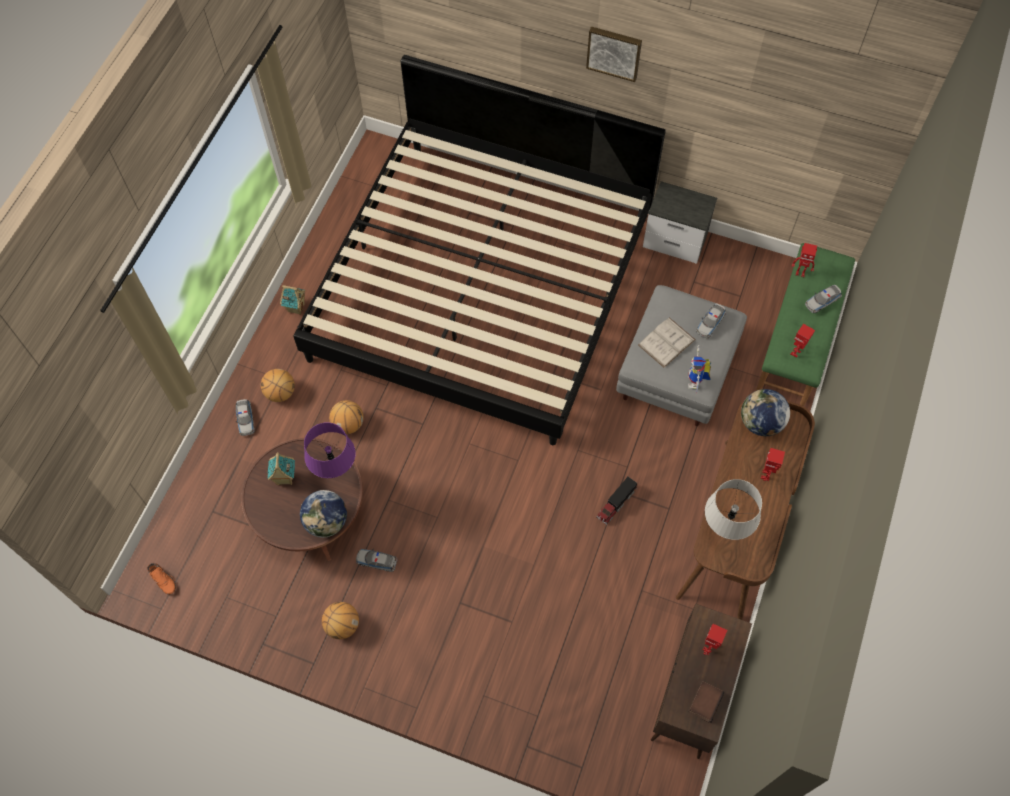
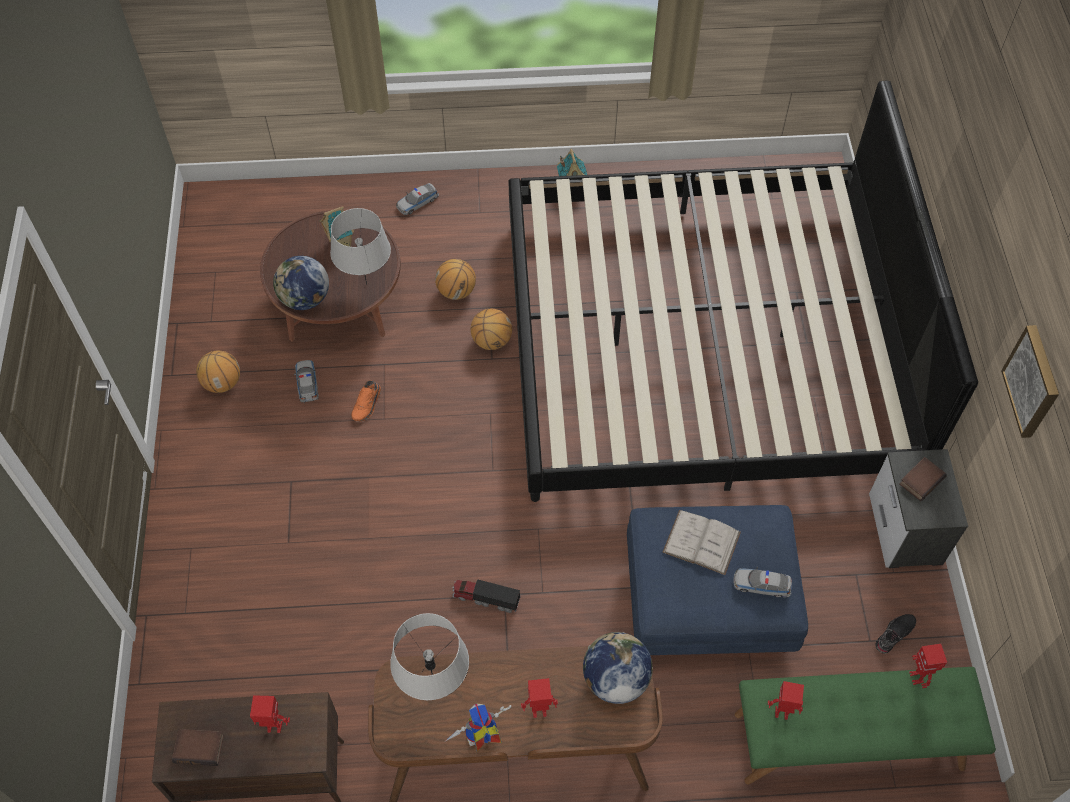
camera: 65 degrees right, 5 degrees down
(163, 579) = (214, 214): orange shoe -> orange shoe (367, 405)
(280, 393) = (463, 218): basketball -> basketball (491, 341)
(336, 472) = (367, 284): purple table lamp -> grey table lamp
(614, 52) = (996, 234): picture -> picture (1033, 381)
(675, 205) = (921, 480): none -> book
(676, 373) = (706, 602): grey ottoman -> blue ottoman
(696, 383) = (661, 599): toy robot -> toy robot (480, 741)
(741, 281) = (893, 634): none -> black shoe
(822, 301) = (888, 723): toy car -> none

